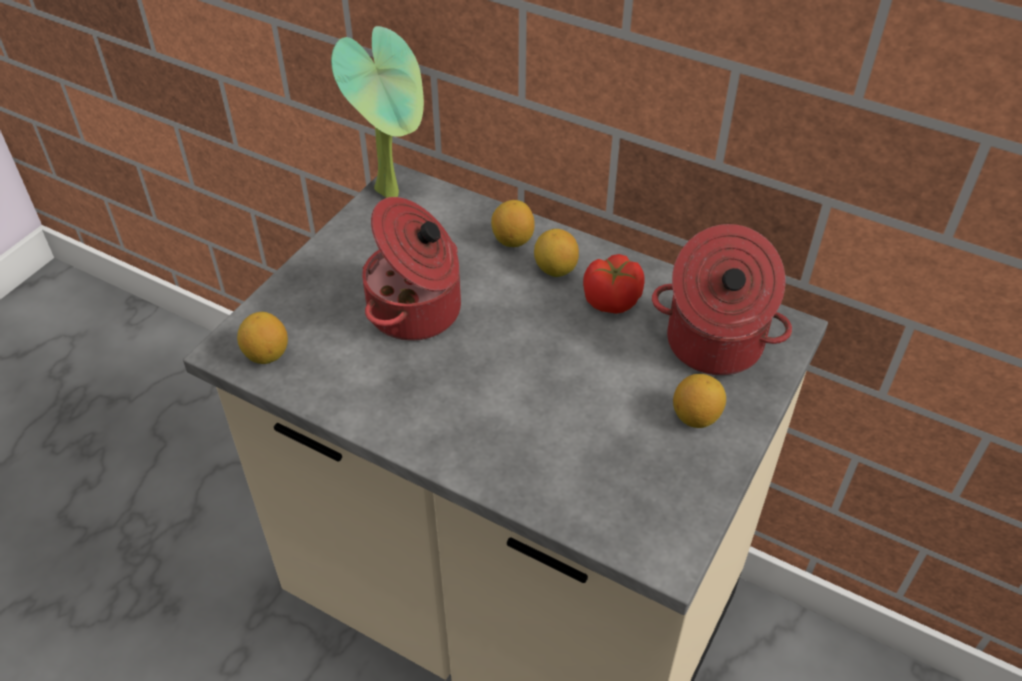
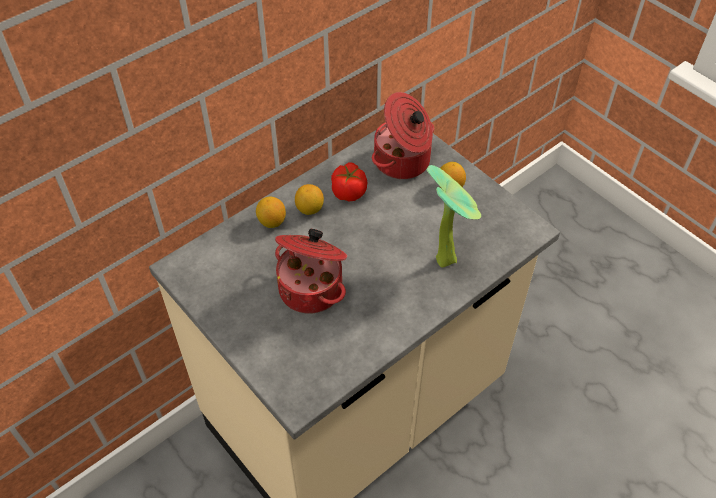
camera: 70 degrees left, 5 degrees up
(266, 354) = (313, 380): lemon -> none
(394, 191) = (185, 272): potted plant -> potted plant (447, 257)

